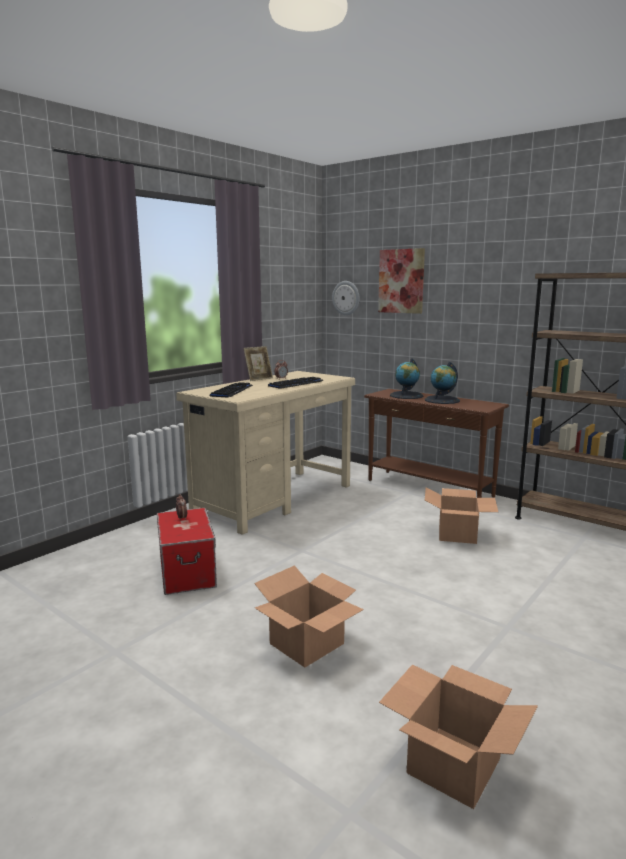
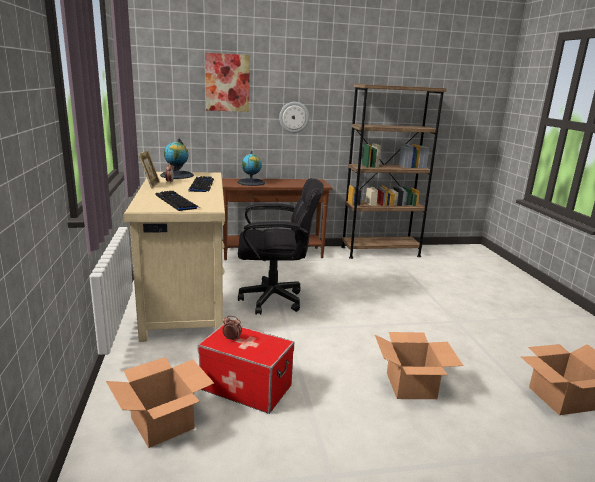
camera: 50 degrees left, 5 degrees up
(344, 525) = (276, 299): none -> black office chair
(346, 298) = (166, 96): wall clock -> wall clock (294, 117)
(442, 400) = (283, 182): globe -> globe (177, 175)
(457, 534) = (343, 279): cardboard box -> cardboard box (161, 423)

